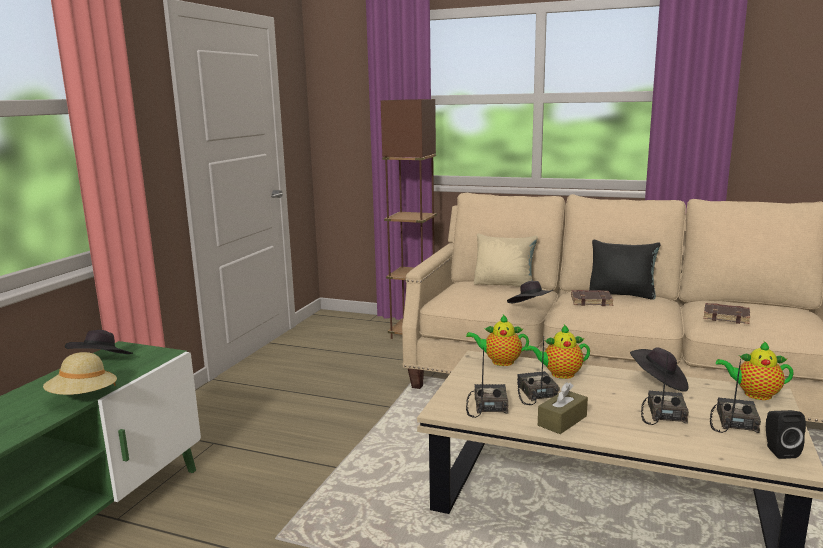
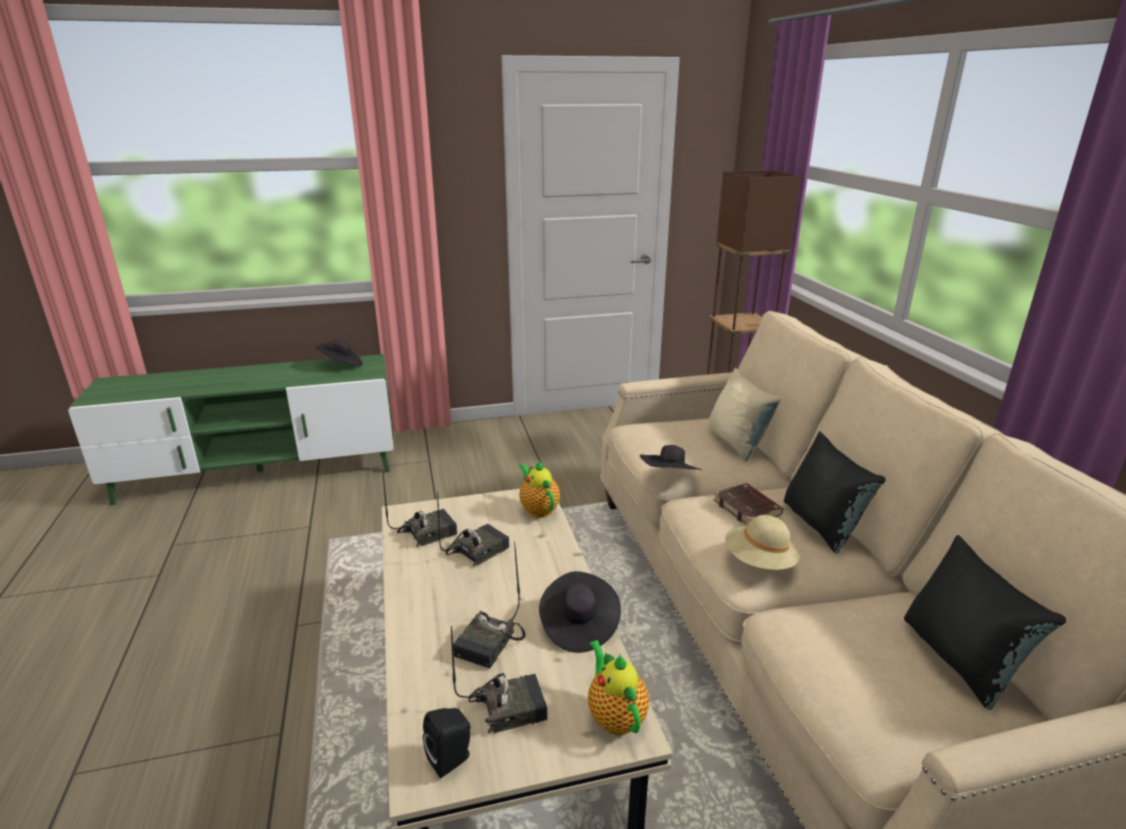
camera: 55 degrees right, 10 degrees up
(83, 397) = (286, 382): beige hat -> beige hat (759, 562)
(559, 374) = (540, 552): teapot -> none
(562, 421) = (425, 582): brown tissue box -> none
(662, 414) = (490, 645): radio -> radio turned 135 degrees clockwise
(726, 317) = (829, 630): brown book -> none
(758, 305) = (959, 660): none -> black pillow

